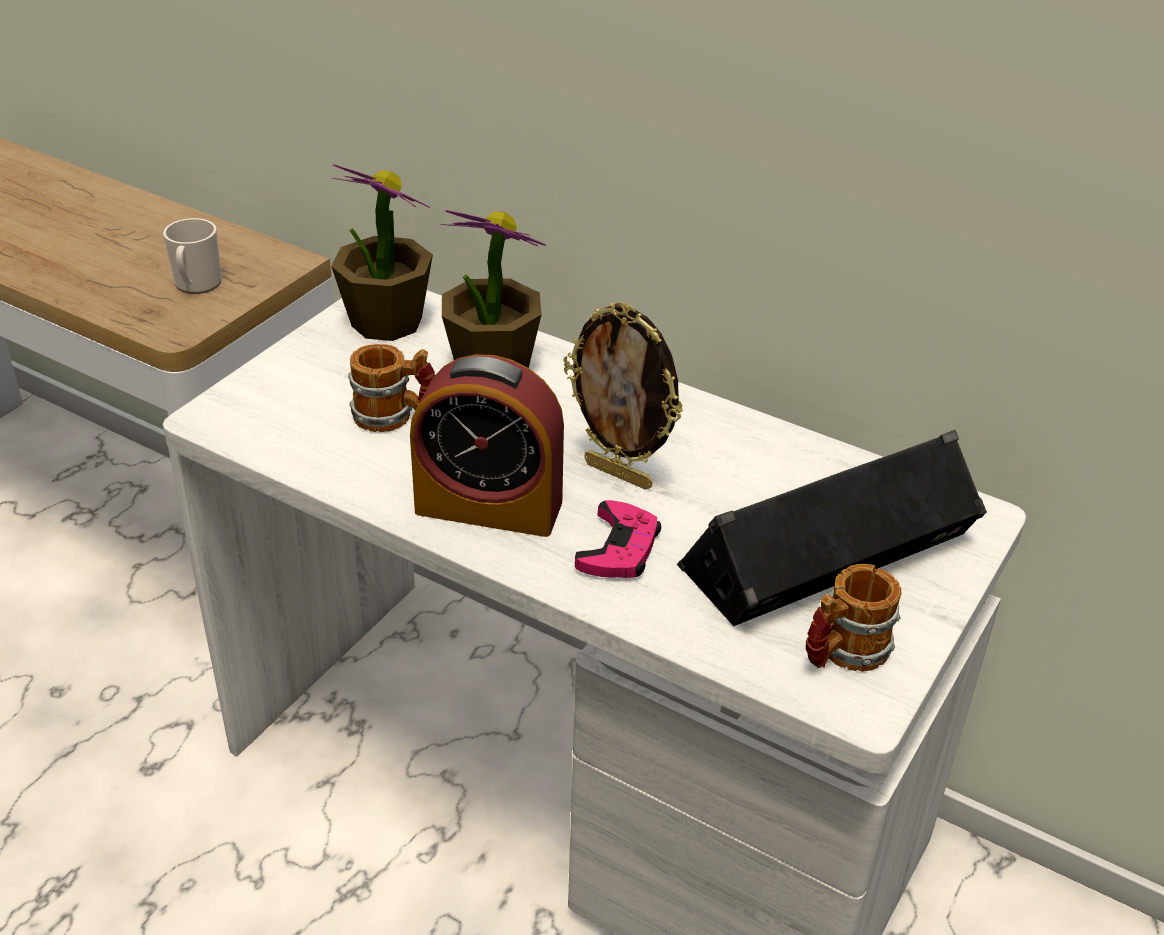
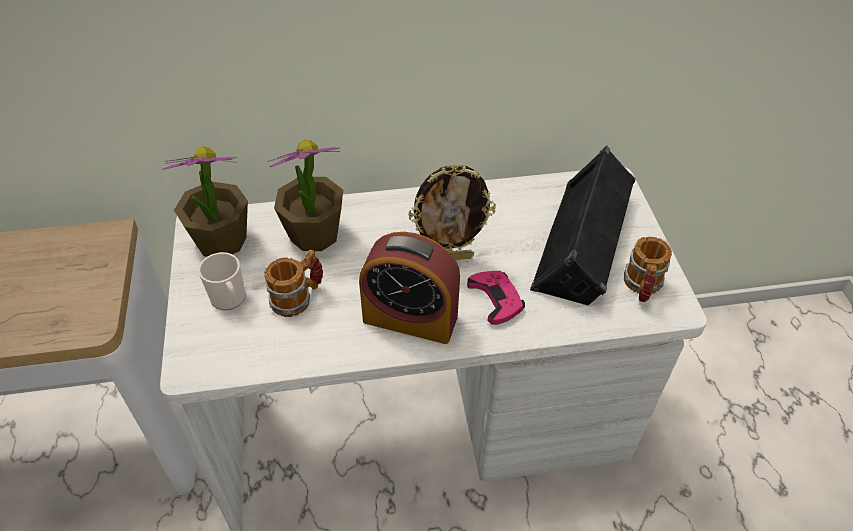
camera: 40 degrees left, 10 degrees up
(196, 285) = (66, 286): mug -> mug (230, 299)
(489, 506) = (410, 318): alarm clock -> alarm clock turned 45 degrees clockwise

